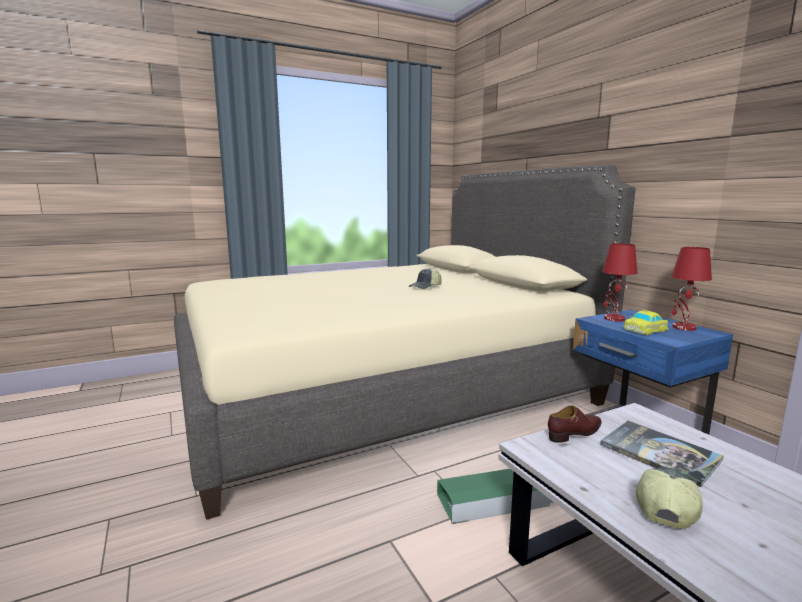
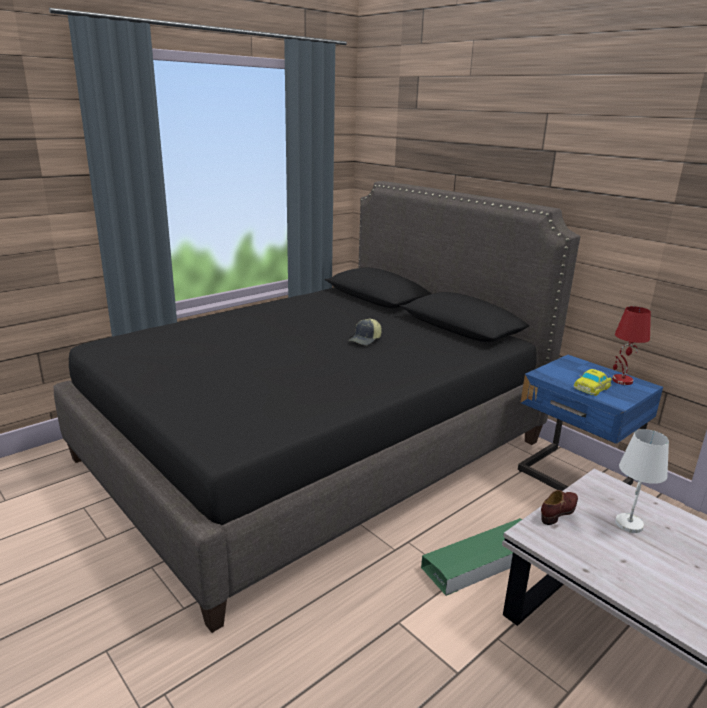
camera: 15 degrees left, 10 degrees up
(382, 391) = (315, 449): beige bed -> black bed
(613, 319) = (559, 371): red table lamp -> none
(659, 452) = (628, 523): book -> white table lamp
(664, 506) = (646, 577): cap -> none

